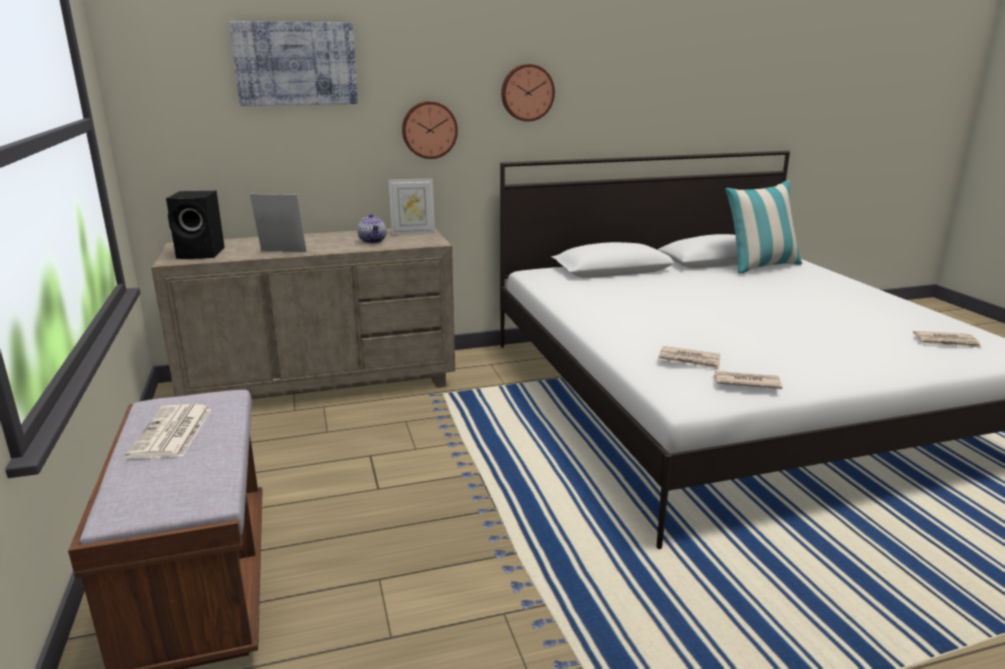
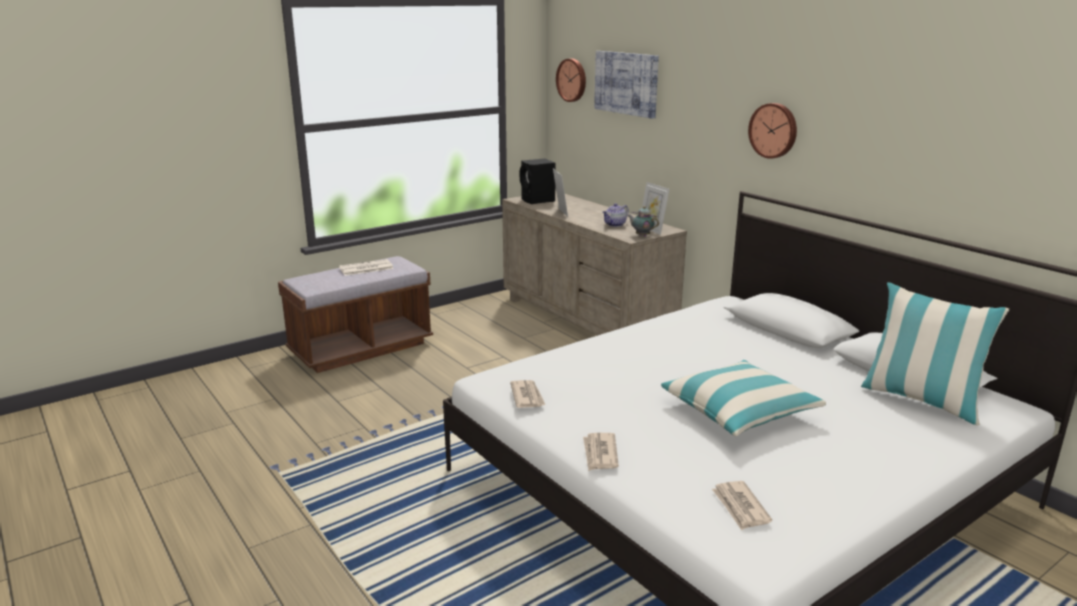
camera: 70 degrees right, 0 degrees up
(429, 130) = (697, 149): wall clock -> wall clock (572, 80)
(429, 239) = (641, 235): none -> teapot
(689, 360) = (556, 373): newspaper -> newspaper (600, 454)
(779, 313) = (739, 411): none -> pillow

